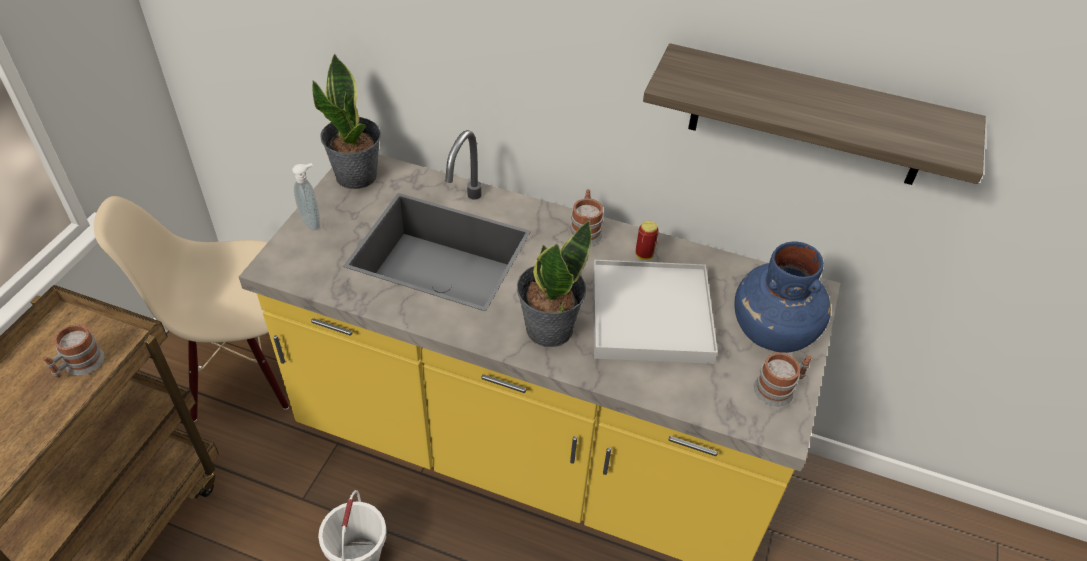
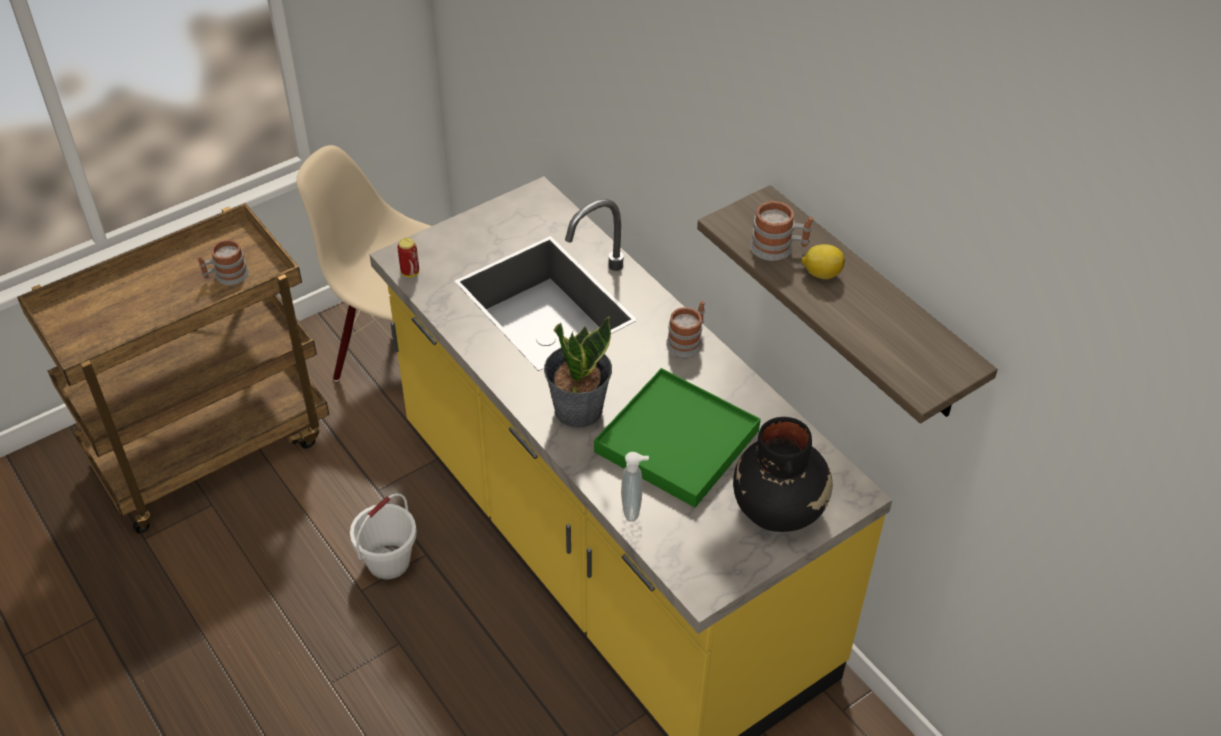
camera: 35 degrees right, 0 degrees up
(312, 222) = (460, 232): soap dispenser -> soap dispenser (633, 509)
(357, 175) = (528, 206): potted plant -> none
(644, 255) = (721, 387): can -> can (410, 272)
(650, 316) = (676, 441): white tray -> green tray
(773, 330) = (779, 507): blue vase -> black vase
(779, 389) = (733, 556): mug -> mug (778, 248)
(786, 96) = (821, 273): none -> lemon

